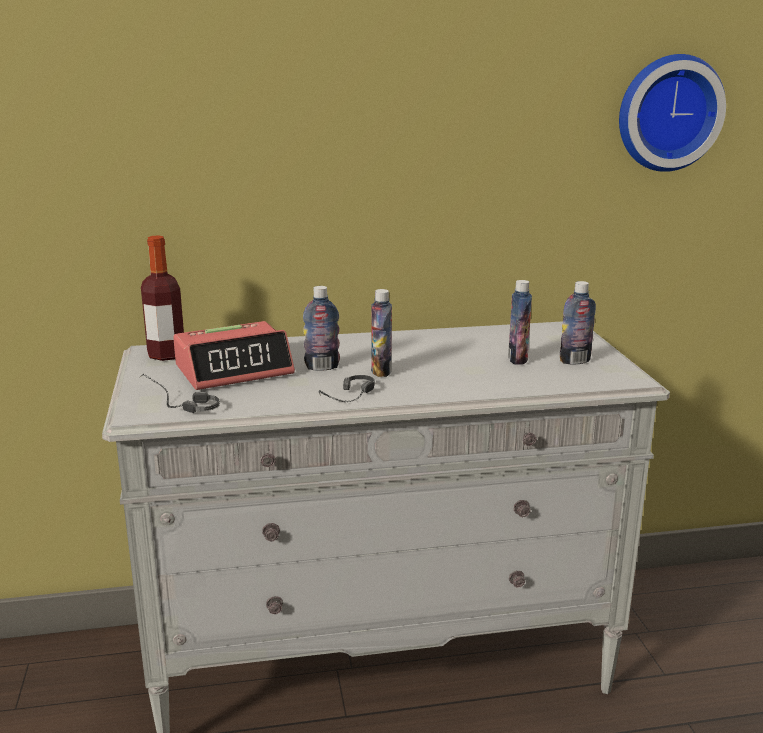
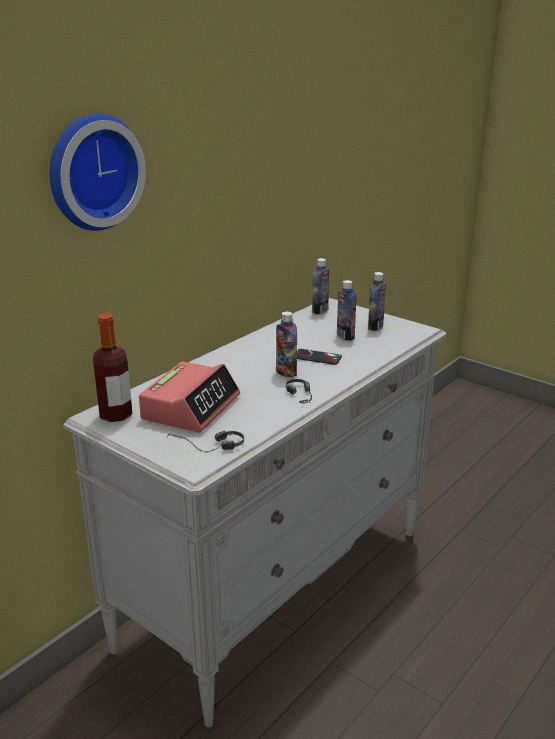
camera: 40 degrees left, 5 degrees up
(322, 367) = (244, 383): bottle -> bottle (320, 311)
(443, 368) = (317, 357): none -> phone
(667, 113) = (356, 141): wall clock -> wall clock (92, 171)

